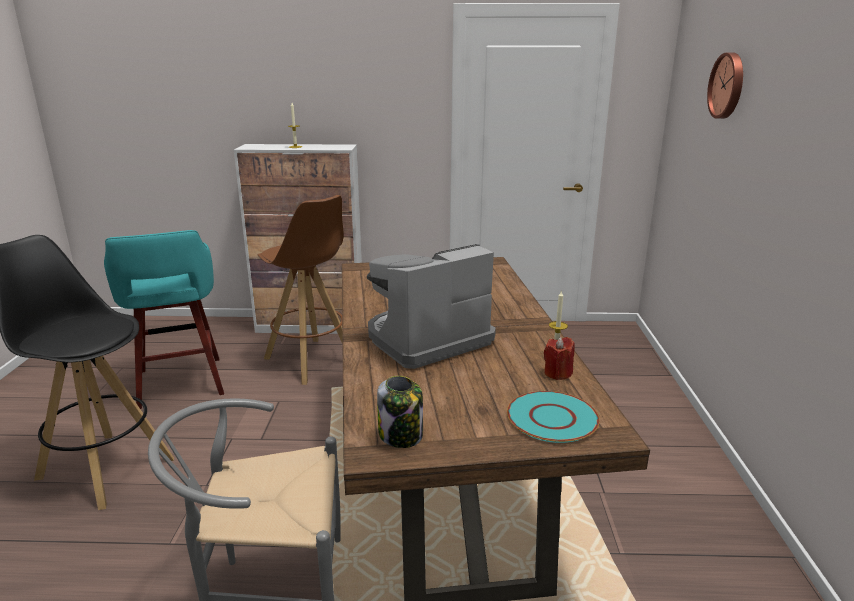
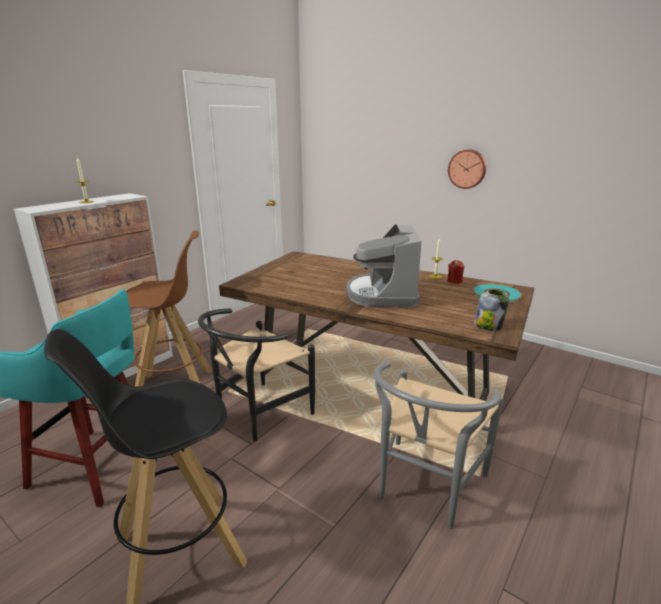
camera: 55 degrees left, 0 degrees up
(308, 422) = (258, 415): none -> black chair
(728, 86) = (375, 127): wall clock -> wall clock (467, 169)

